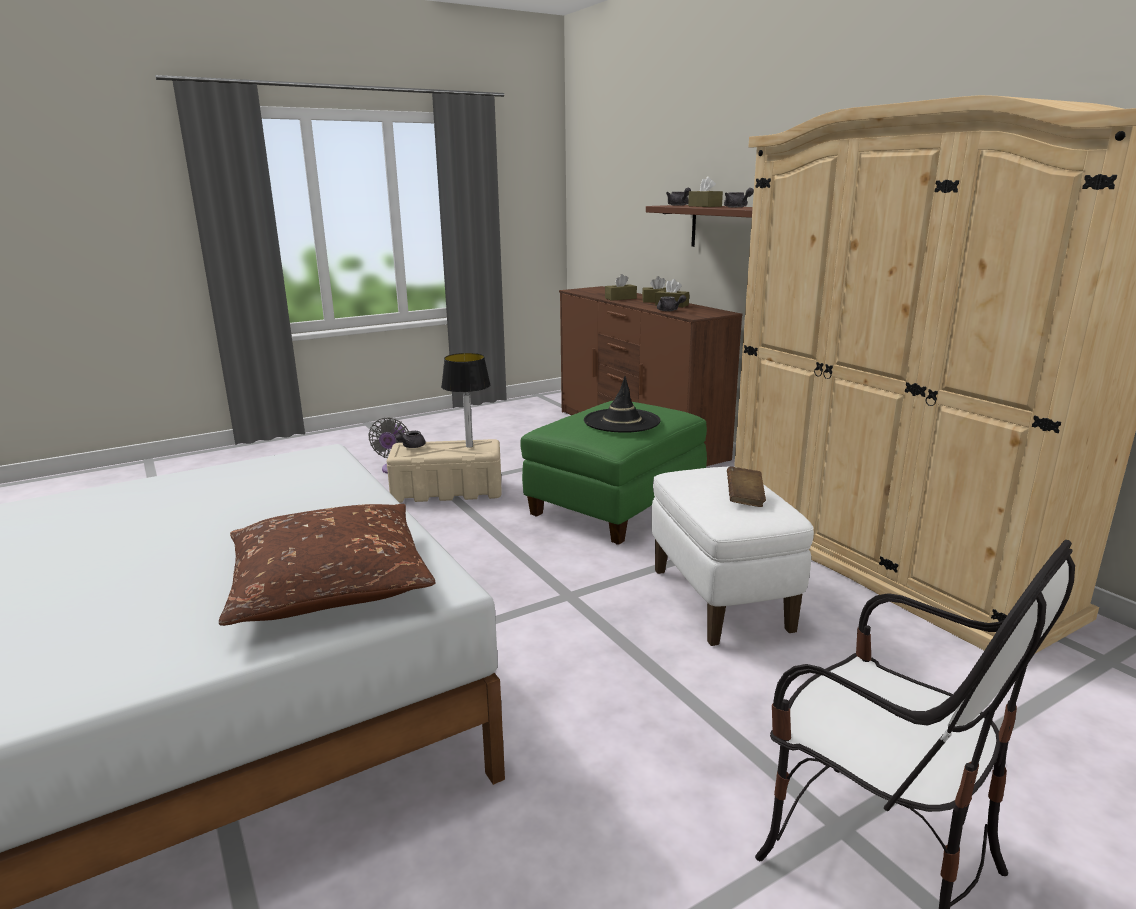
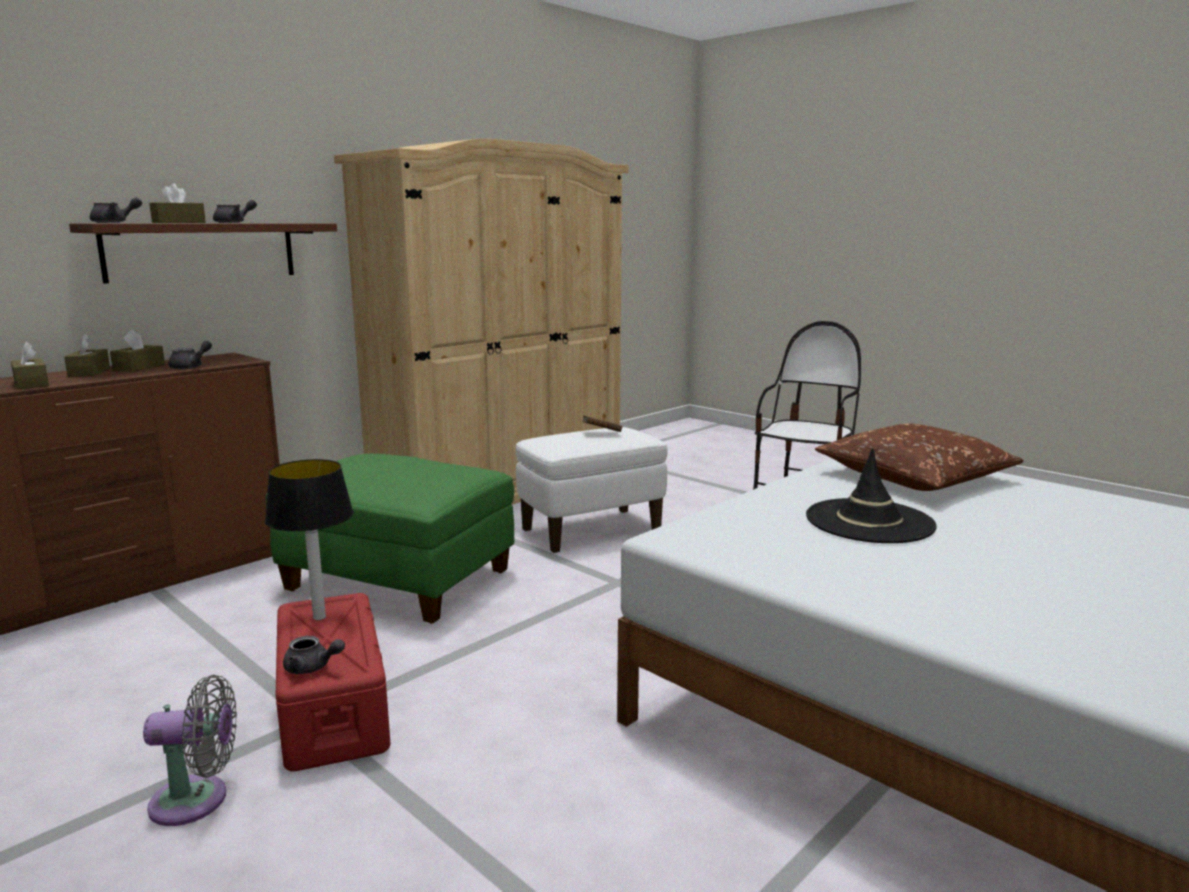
camera: 105 degrees left, 5 degrees down
(448, 491) = (333, 707): beige storage box -> red storage box
(621, 421) = (411, 467): black hat -> black hat (869, 522)

